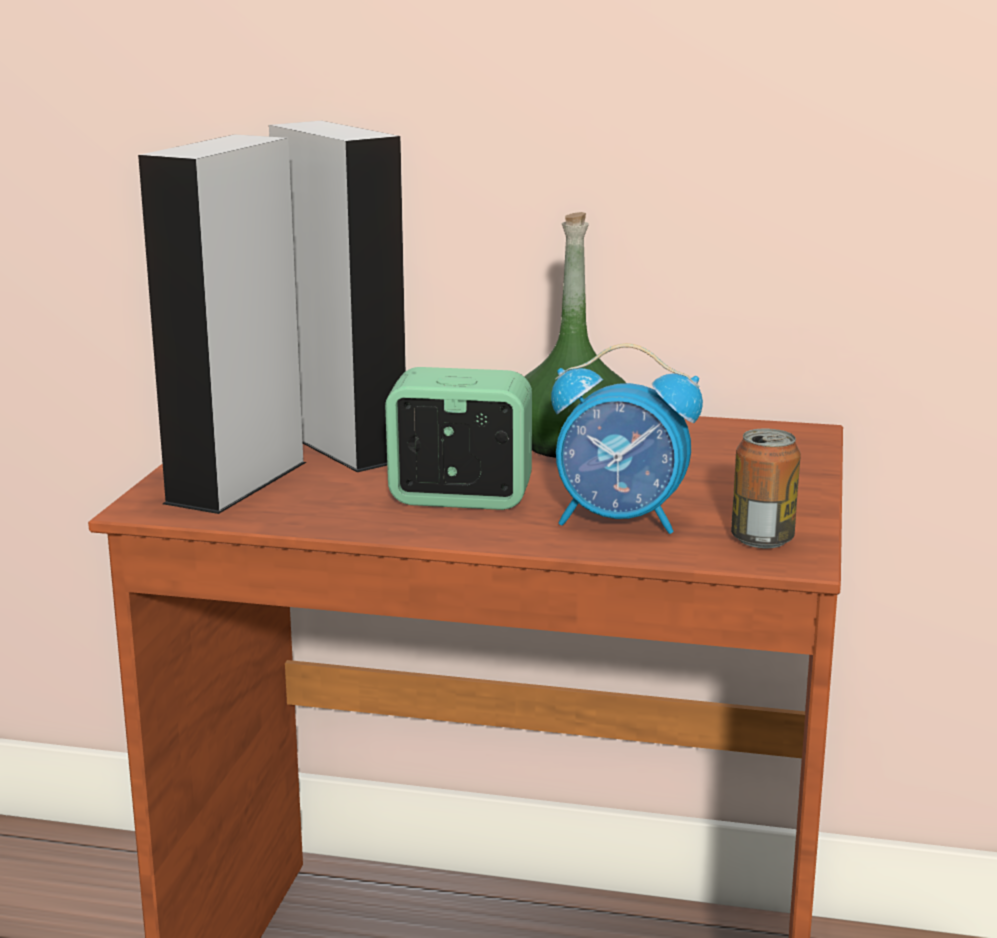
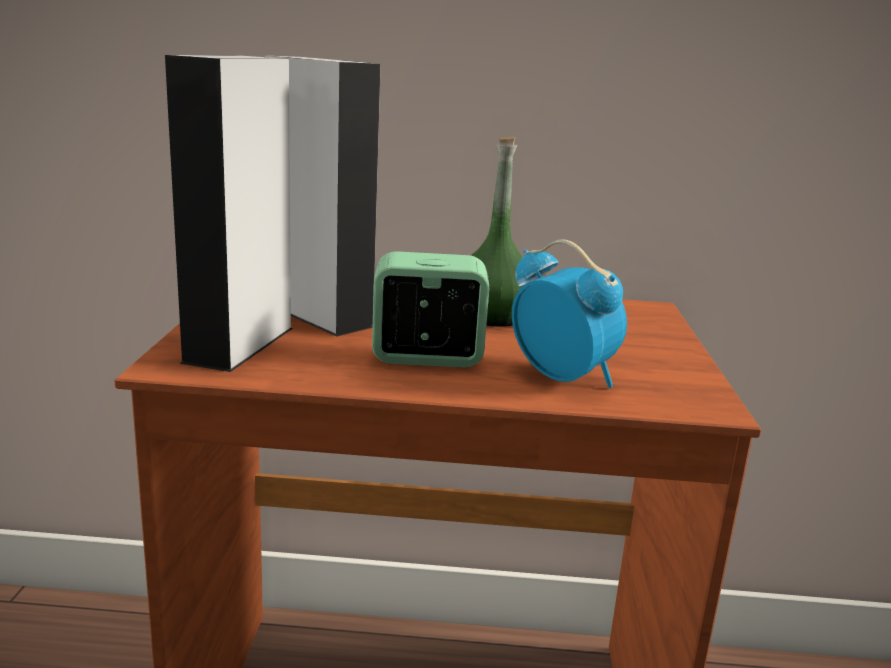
camera: 10 degrees left, 0 degrees up
(621, 521) = (562, 377): alarm clock -> alarm clock turned 135 degrees counterclockwise
(762, 540) = (679, 391): can -> none

